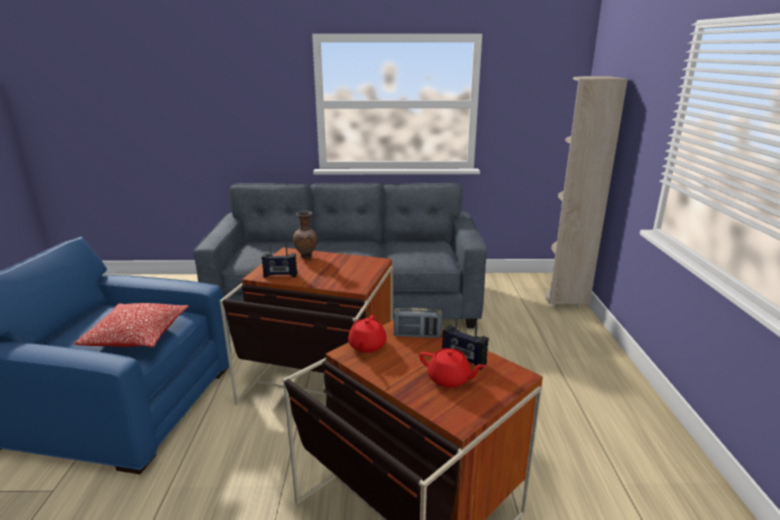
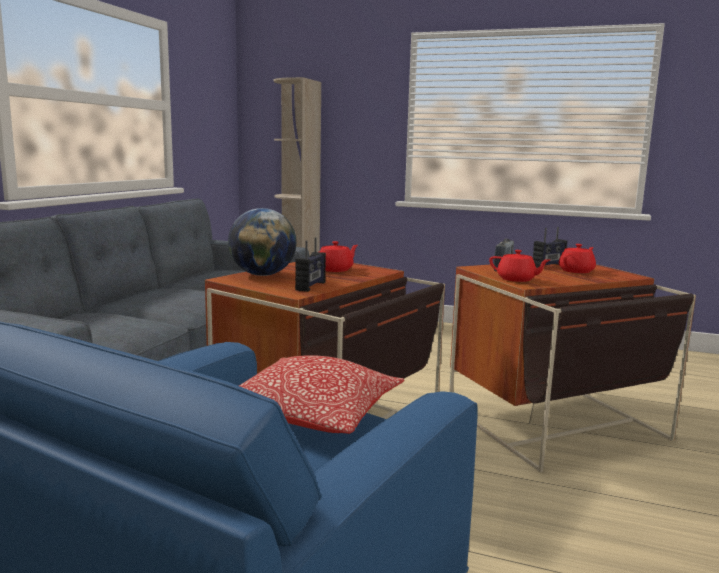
camera: 70 degrees left, 10 degrees down
(307, 256) = (262, 275): brown vase -> globe
(344, 272) = (335, 269): none -> red teapot

